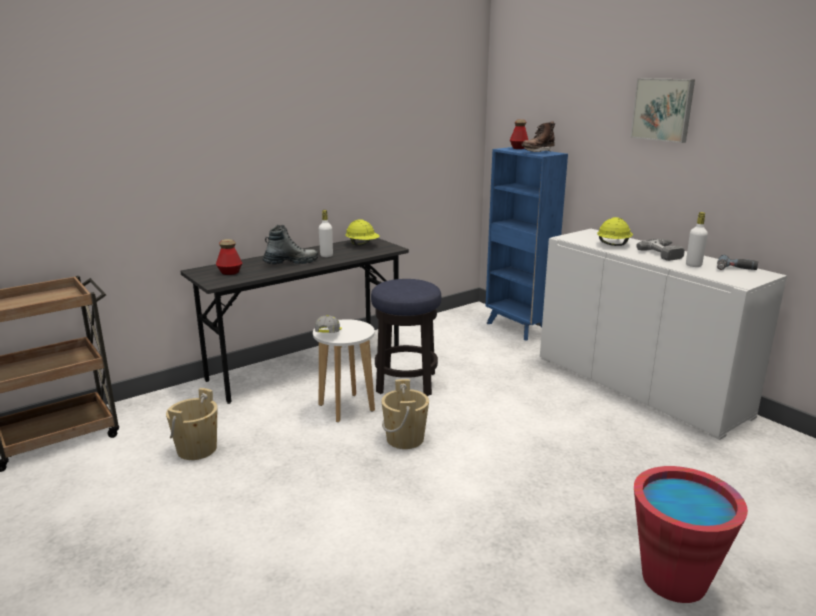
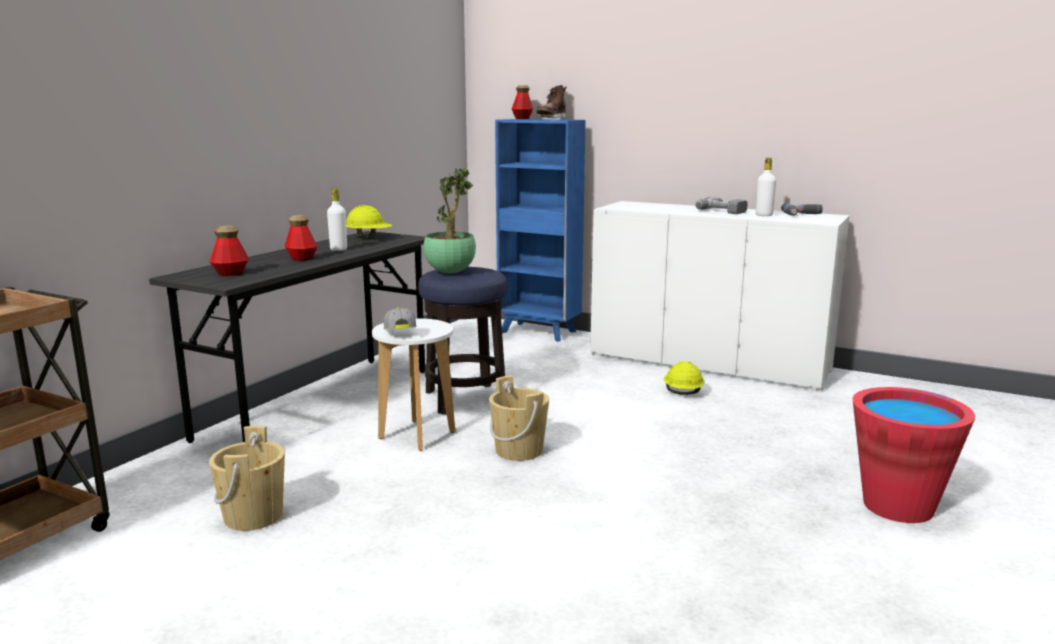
camera: 25 degrees left, 5 degrees down
(291, 263) = (302, 258): boot -> bottle
(397, 285) = (450, 272): none -> potted plant
(613, 244) = (665, 208): yellow hard hat -> yellow hard hat (683, 392)
(663, 109) = (696, 61): picture -> none

